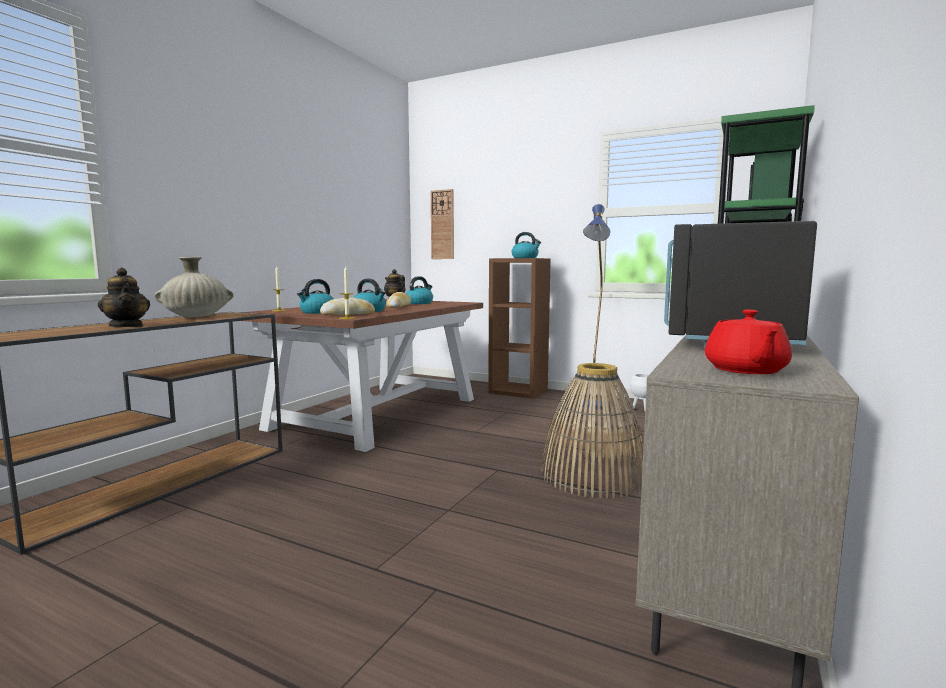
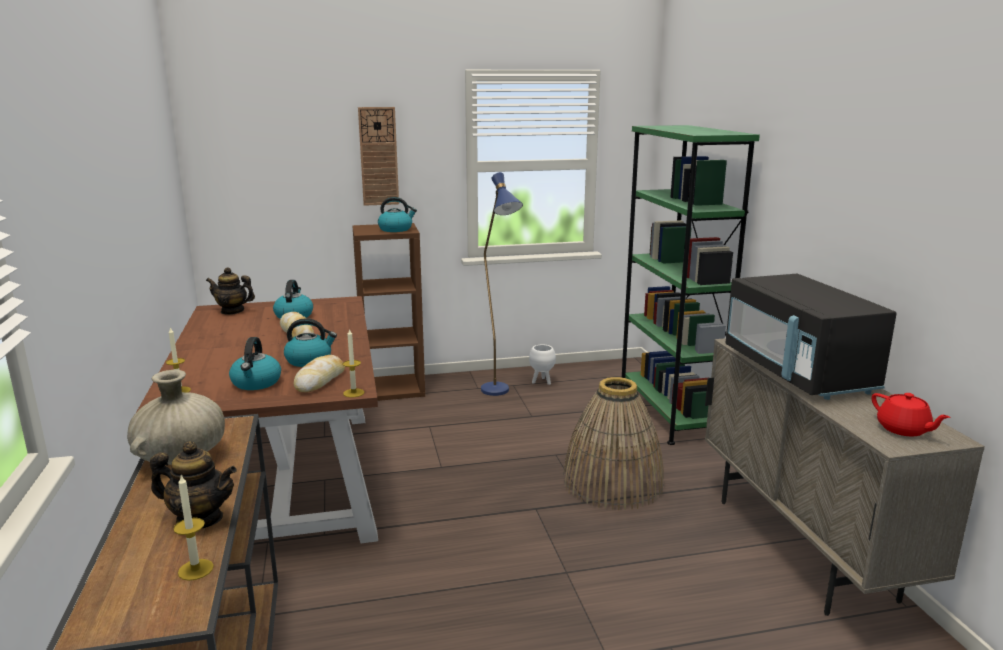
camera: 40 degrees left, 10 degrees up
(65, 332) = (195, 569): none -> candle
(442, 224) = (242, 179): wall clock -> wall clock (378, 156)

